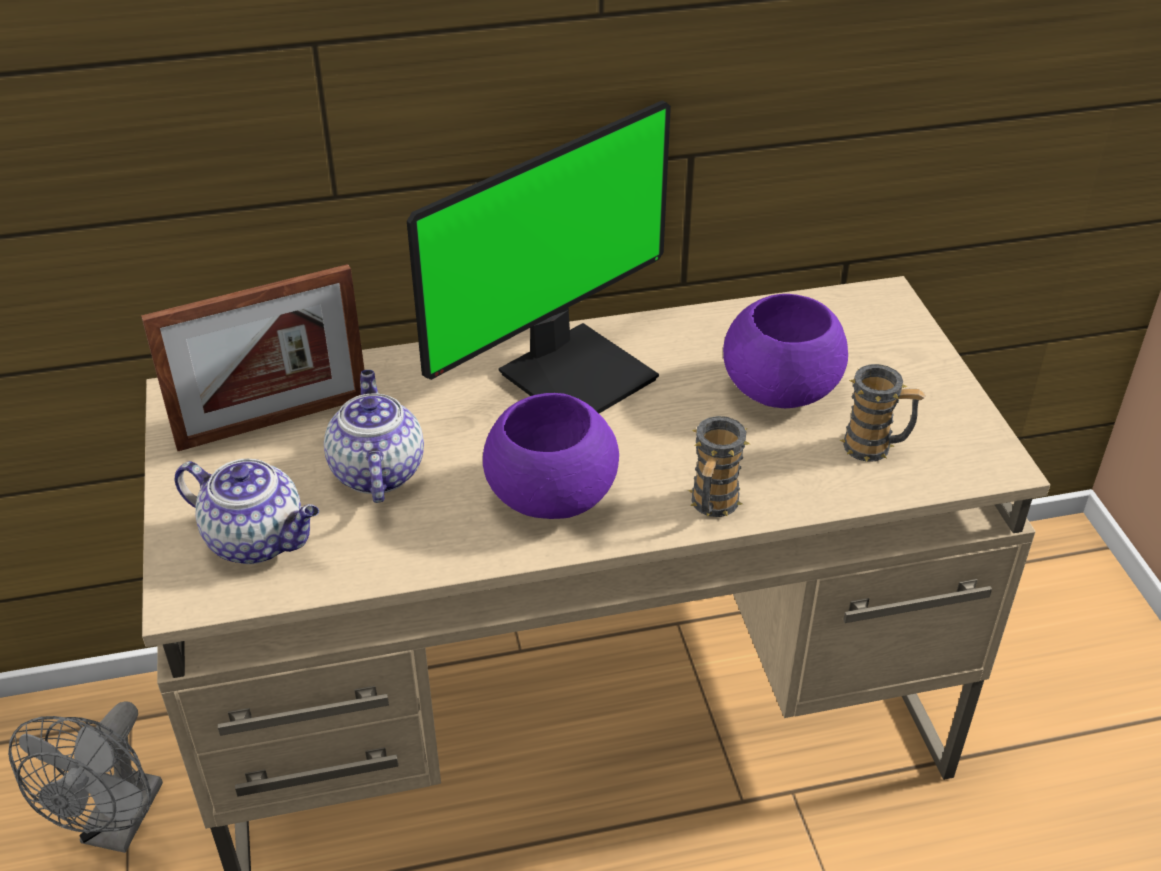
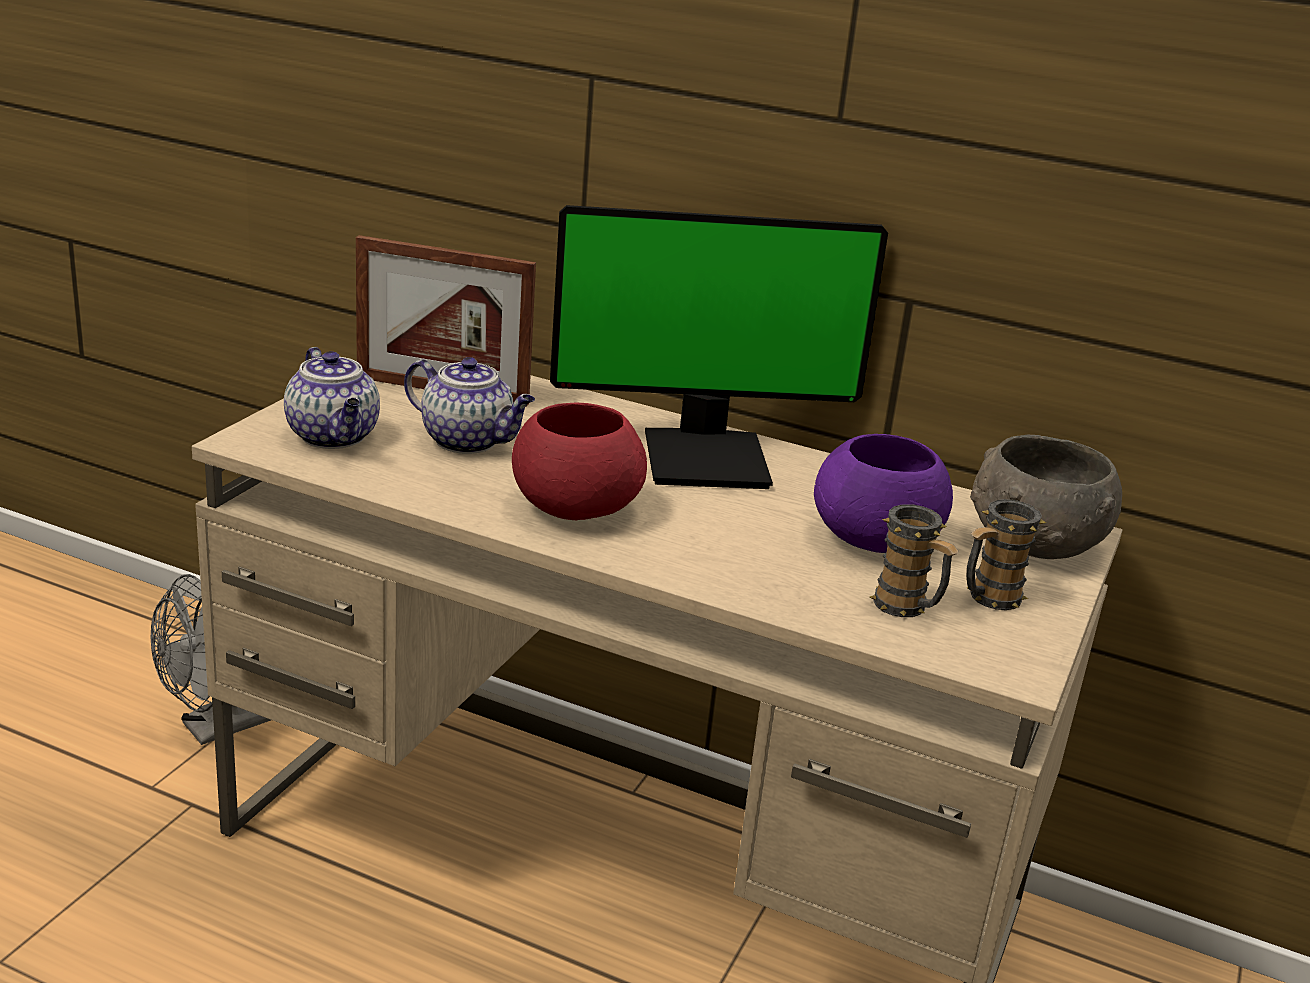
camera: 35 degrees right, 15 degrees down
(376, 471) = (469, 441): teapot -> teapot turned 90 degrees clockwise
(549, 494) = (574, 507): purple bowl -> red bowl
(712, 506) = (695, 572): mug -> mug (988, 599)
(873, 326) = (1033, 543): none -> grey bowl

